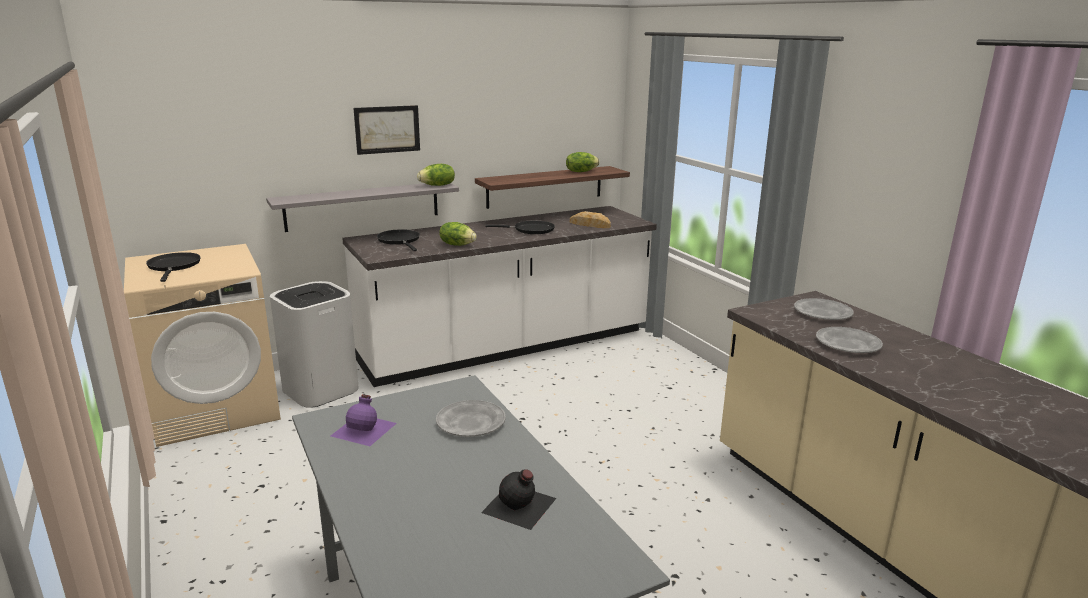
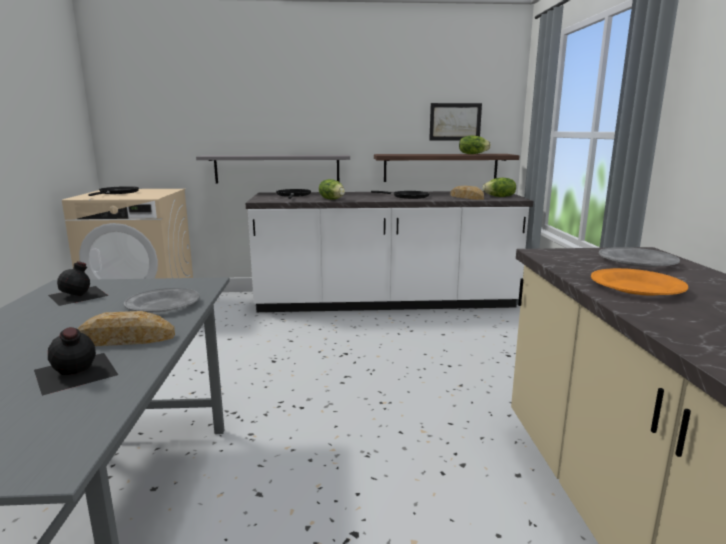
camera: 25 degrees right, 5 degrees down
(320, 389) = (220, 307): white trash can -> none
(365, 429) = (79, 295): purple bottle -> black bottle
(387, 129) = (299, 107): picture -> picture (455, 121)
(437, 185) = (335, 155): lettuce -> lettuce (499, 197)
(502, 466) = (125, 339): none -> bread
(847, 344) = (636, 287): grey plate -> orange plate

